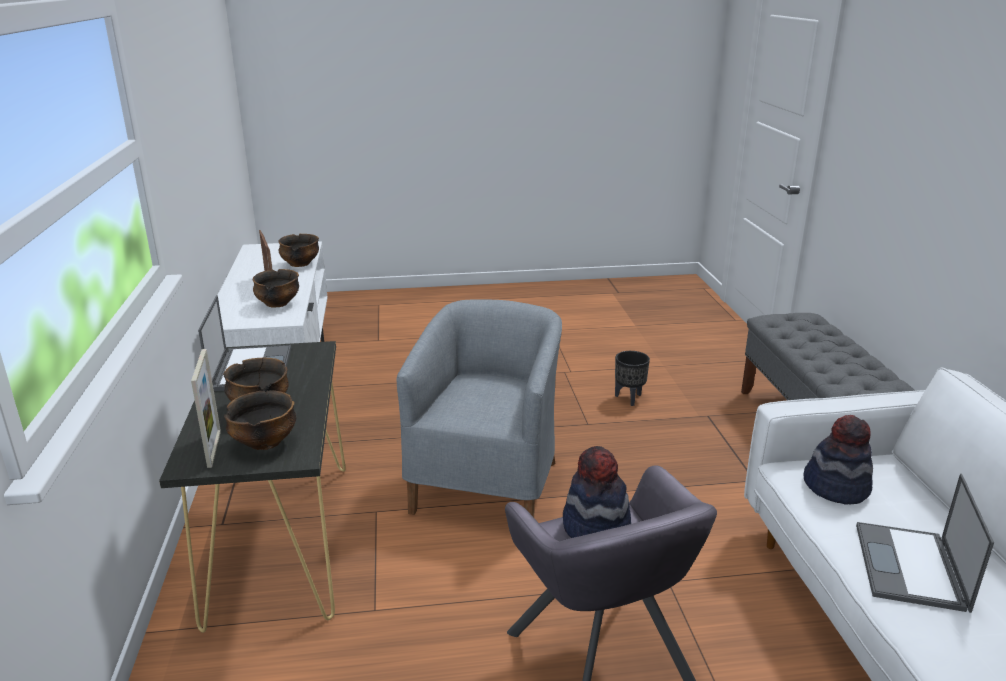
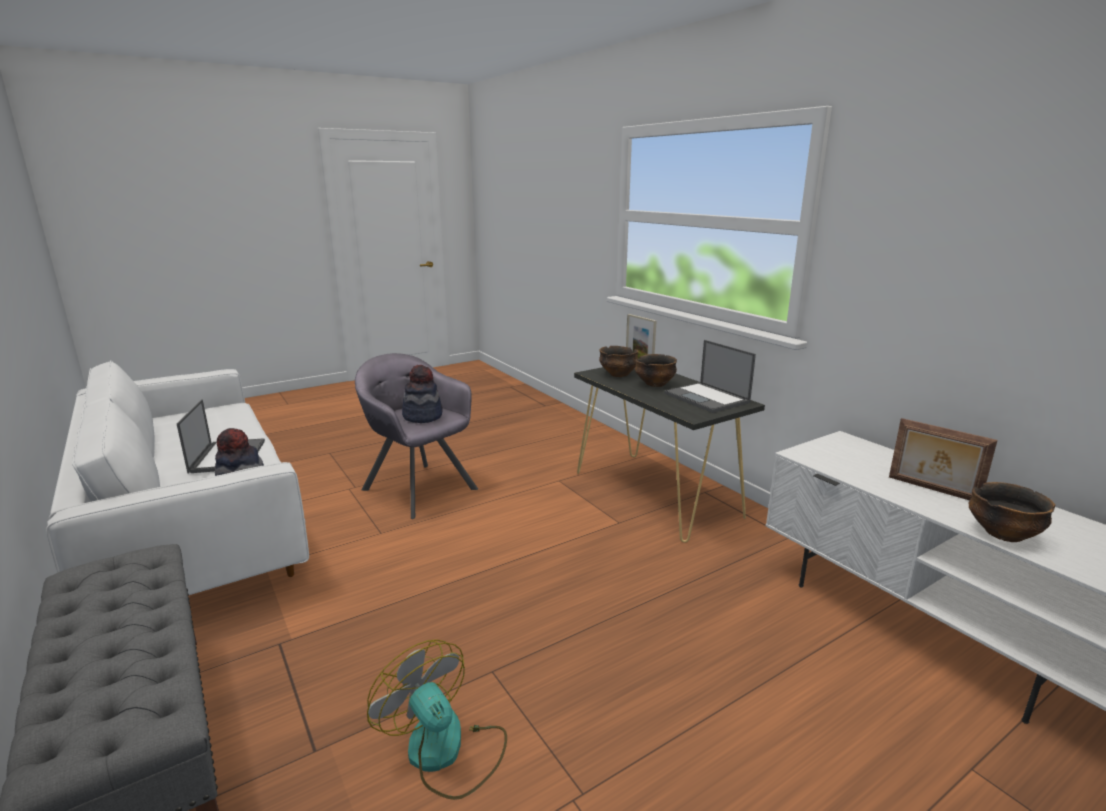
camera: 155 degrees right, 5 degrees down
(278, 304) = (852, 467): bowl -> none
(488, 482) = (554, 565): grey armchair -> none
(629, 398) = (445, 752): black planter -> fan

